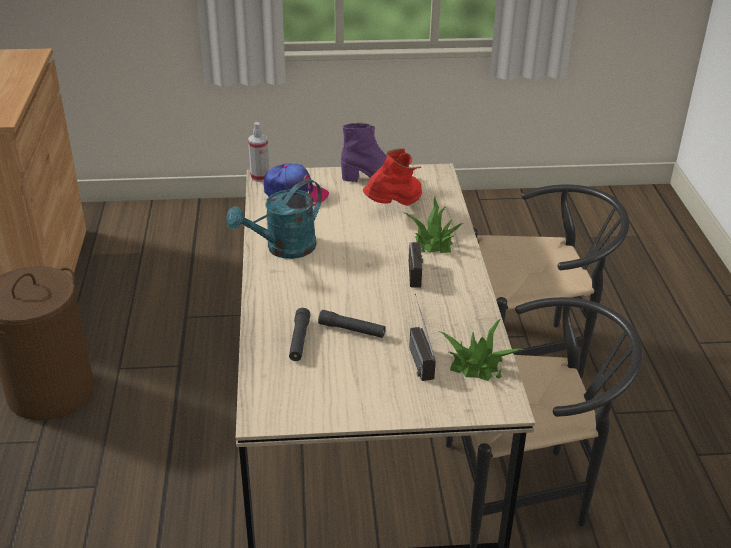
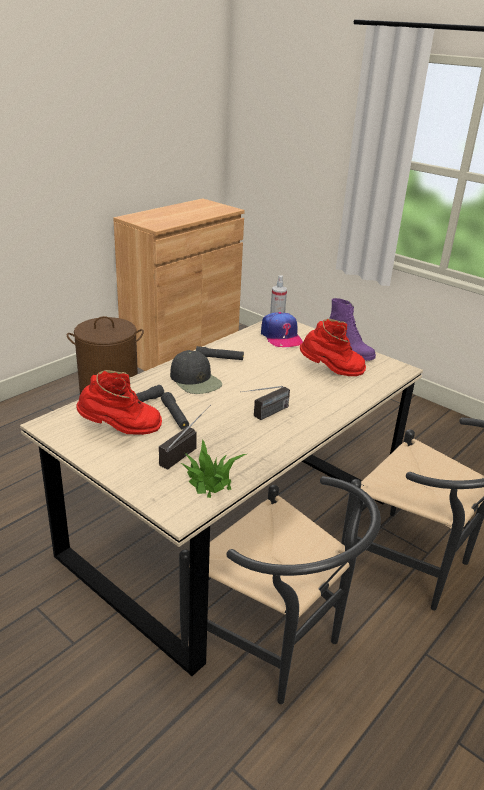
camera: 45 degrees right, 5 degrees down
(283, 249) = (219, 358): turquoise watering can -> black flashlight
(305, 285) = (196, 380): none -> black cap
(335, 375) = (121, 430): none -> red boot
(434, 241) = (320, 402): potted plant -> none

